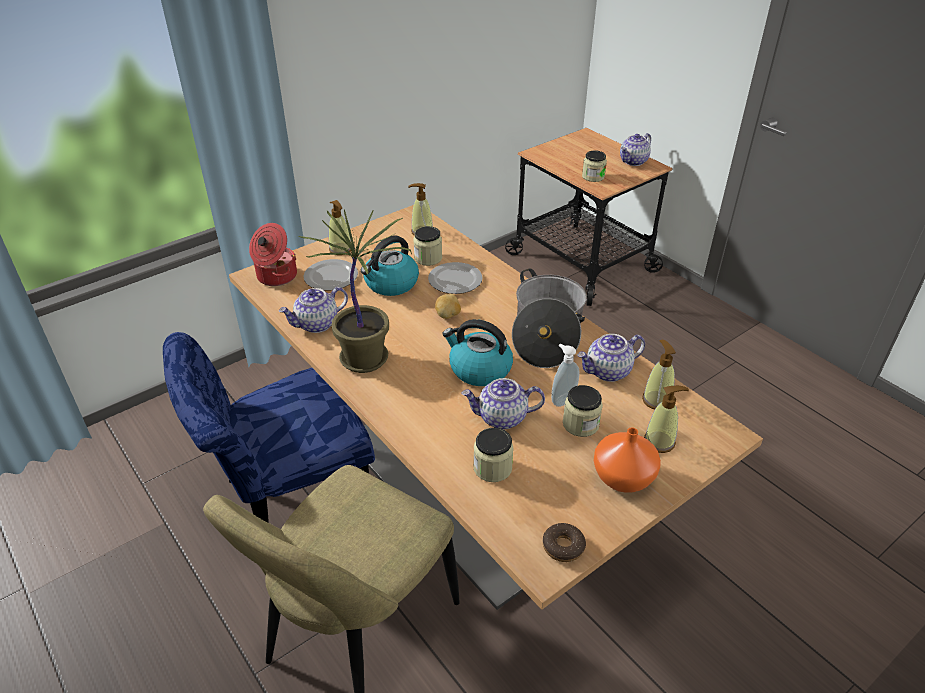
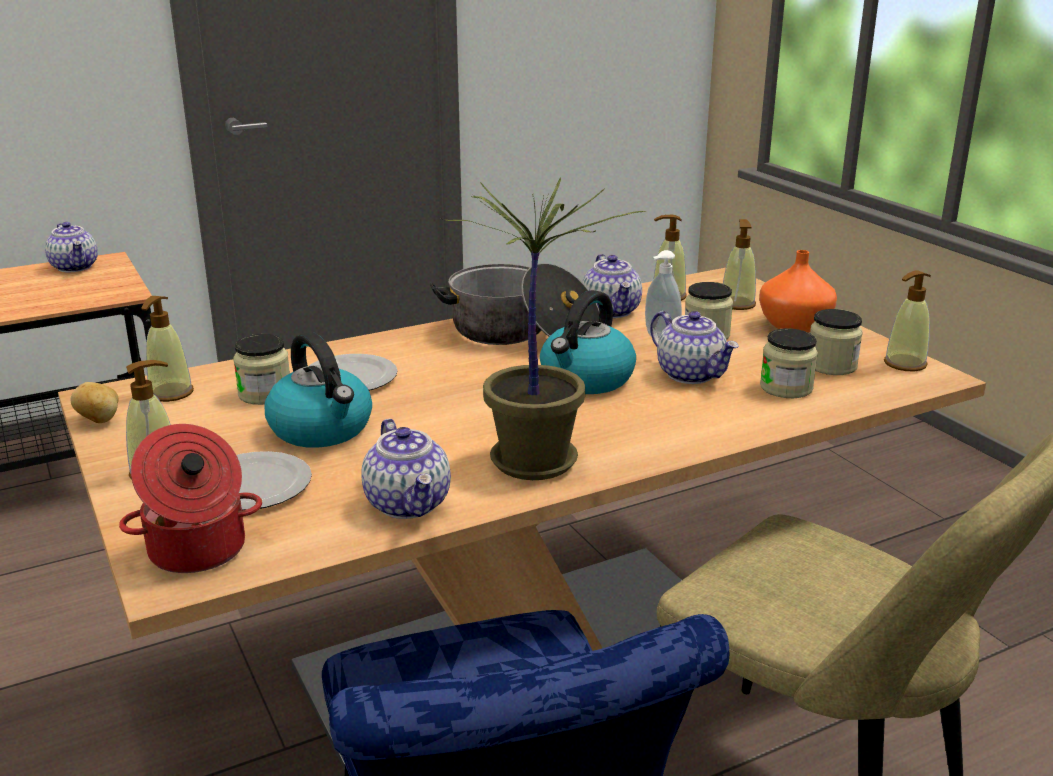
camera: 80 degrees left, 15 degrees down
(448, 315) = (445, 390): potato -> potato (100, 420)
(502, 418) = (691, 374): teapot -> teapot turned 45 degrees counterclockwise
(563, 546) = (904, 364): donut -> soap dispenser
(593, 177) = (84, 295): jar -> jar (831, 366)

